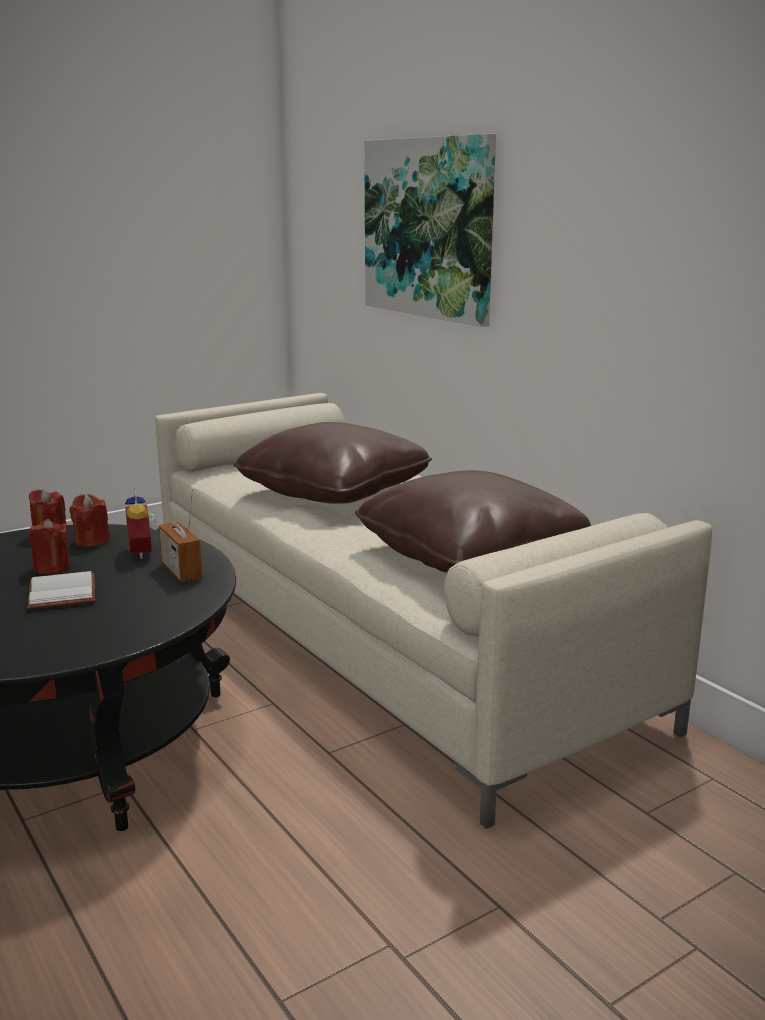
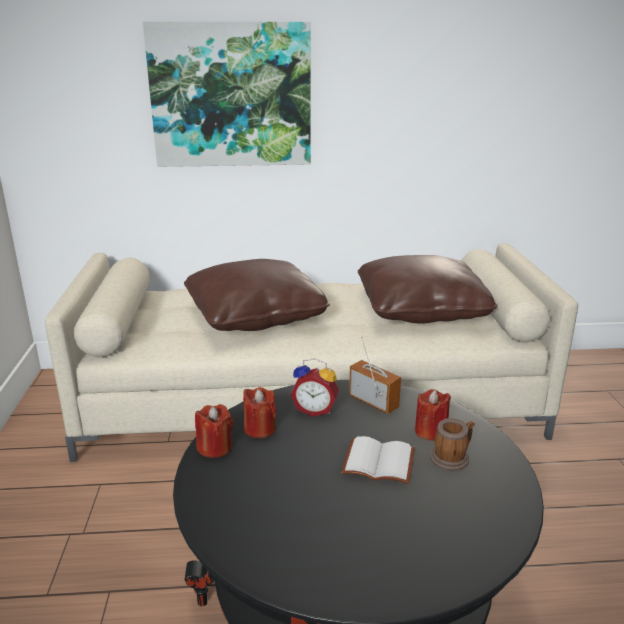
camera: 60 degrees left, 5 degrees up
(52, 568) = (311, 459): red candle -> red candle (431, 431)
(91, 622) = (452, 457): none -> mug
(181, 571) = (373, 402): radio -> radio turned 135 degrees counterclockwise

